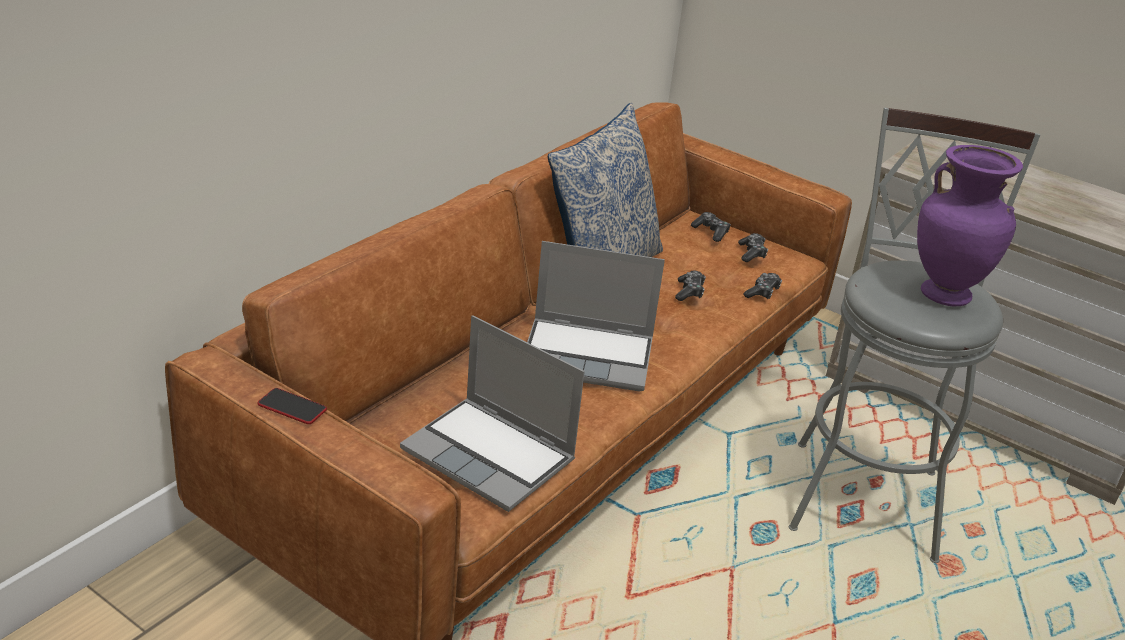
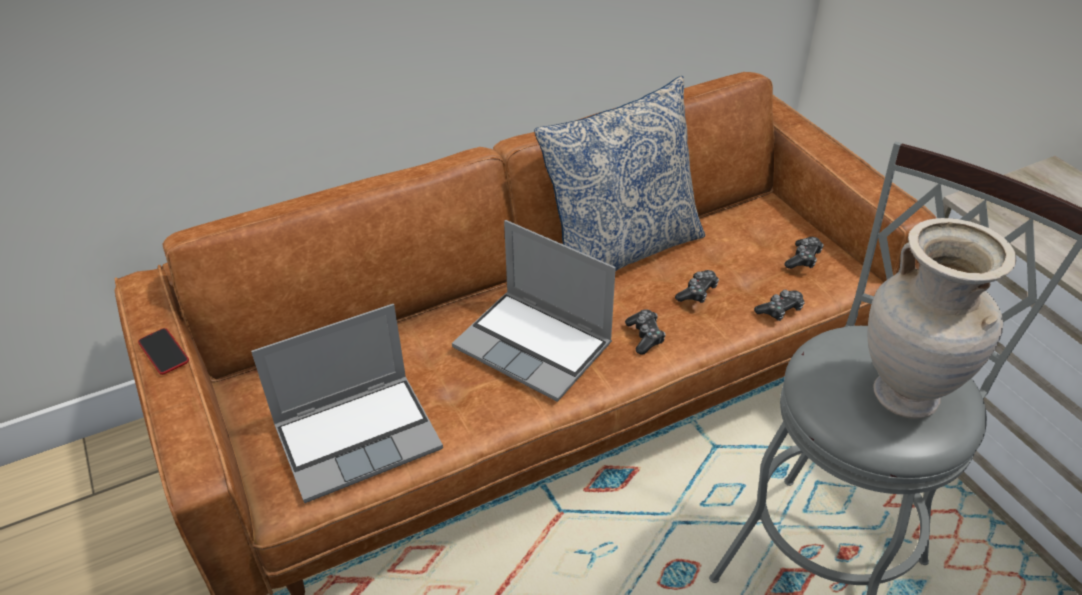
camera: 30 degrees right, 10 degrees up
(491, 456) = (359, 436): laptop -> laptop turned 90 degrees counterclockwise
(711, 232) = (776, 223): game controller -> game controller (645, 336)
(944, 294) = (906, 395): purple vase -> beige vase

